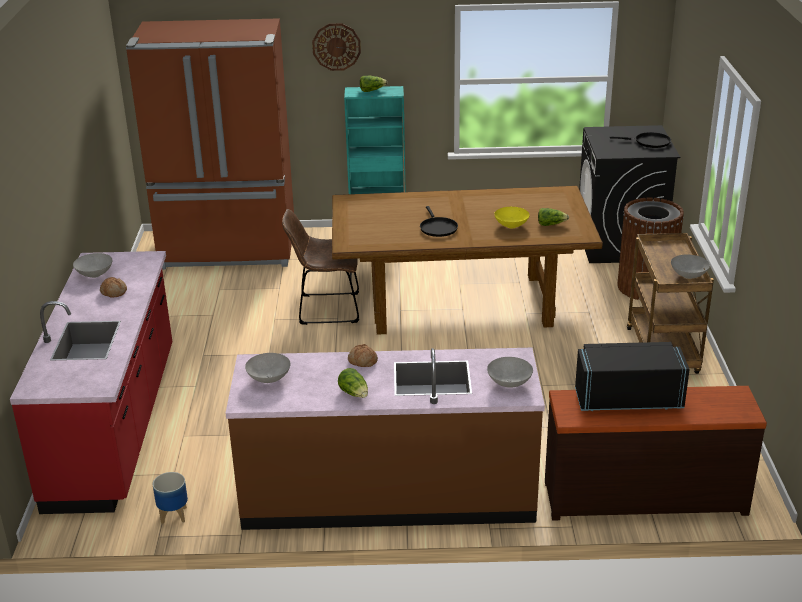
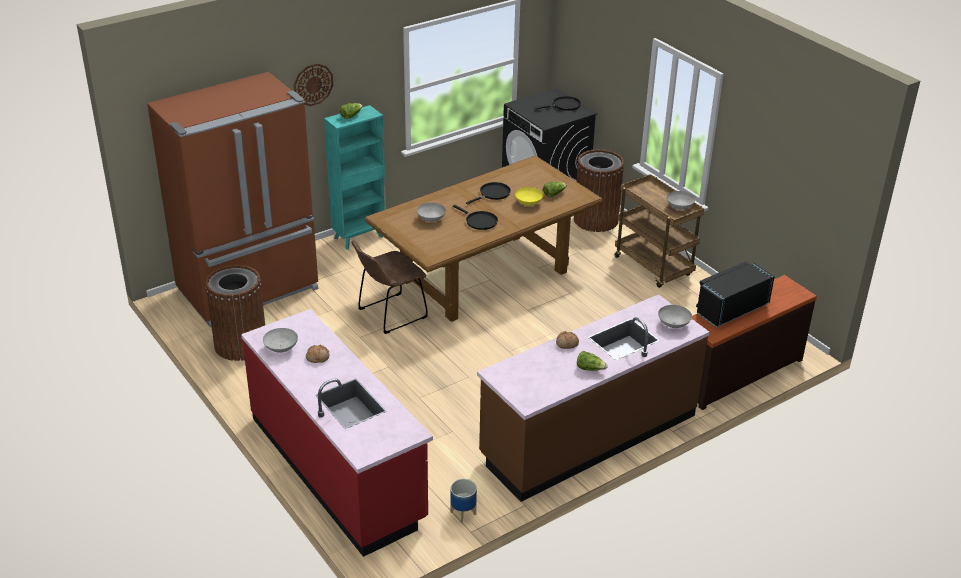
camera: 35 degrees left, 5 degrees up
(167, 291) = (240, 344): none -> brown trash can
(269, 379) = (523, 380): grey bowl -> grey bowl (431, 219)
(484, 208) = (493, 194): none -> black frying pan

